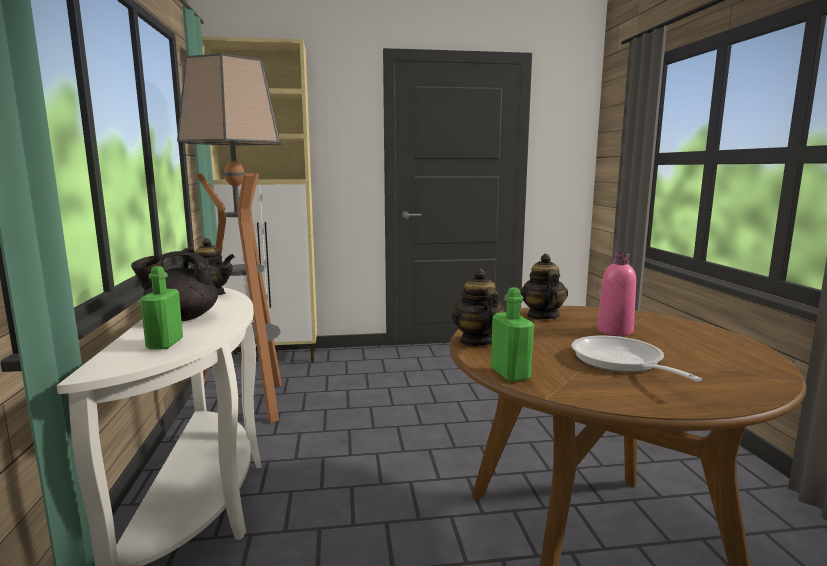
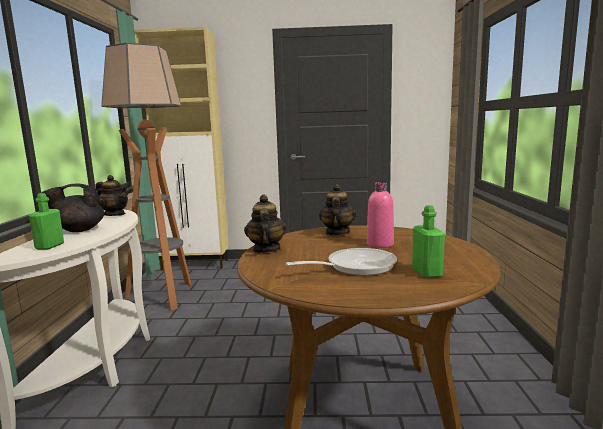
camera: 10 degrees right, 0 degrees up
(510, 374) = (261, 272): green bottle -> green bottle (427, 272)
(621, 363) = (355, 267): frying pan -> frying pan turned 75 degrees clockwise

